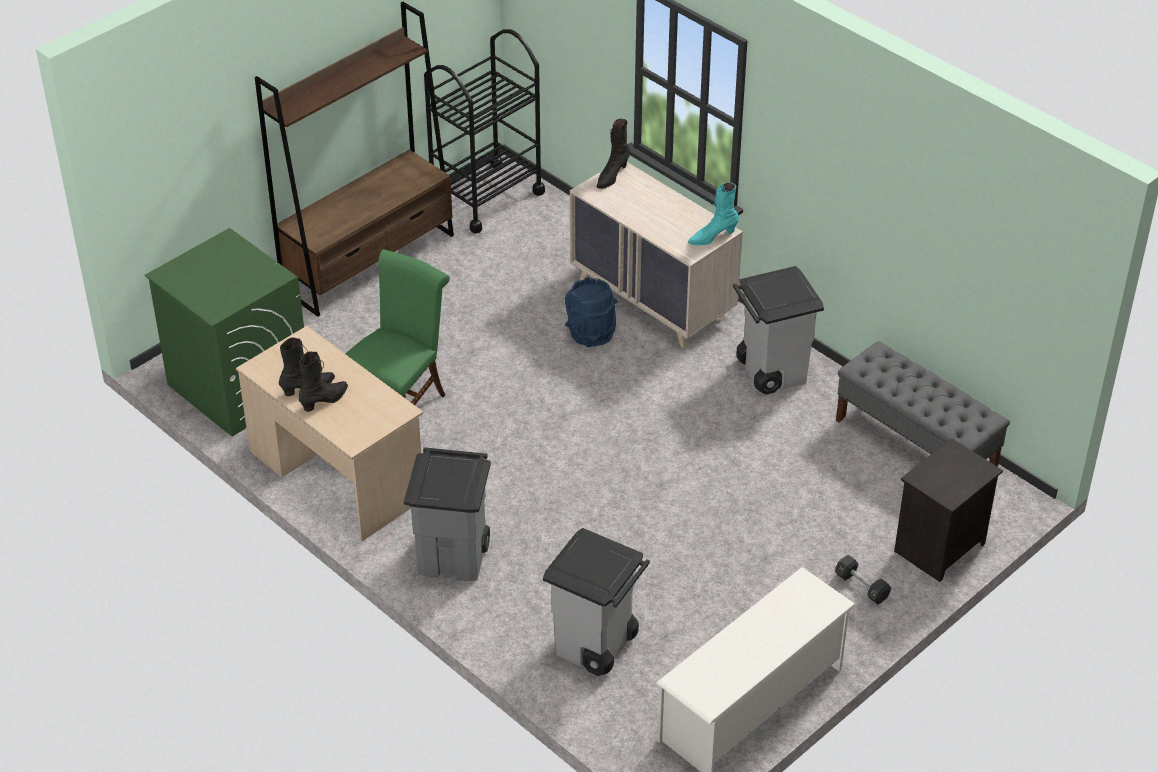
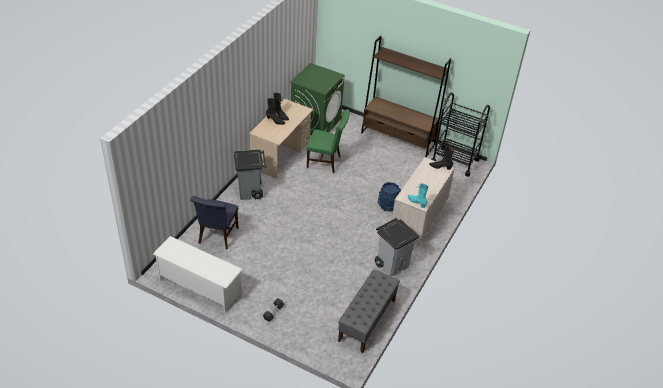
camera: 70 degrees right, 0 degrees up
(595, 647) = (217, 237): grey trash can -> blue chair
(940, 549) = (304, 337): black nightstand -> none

